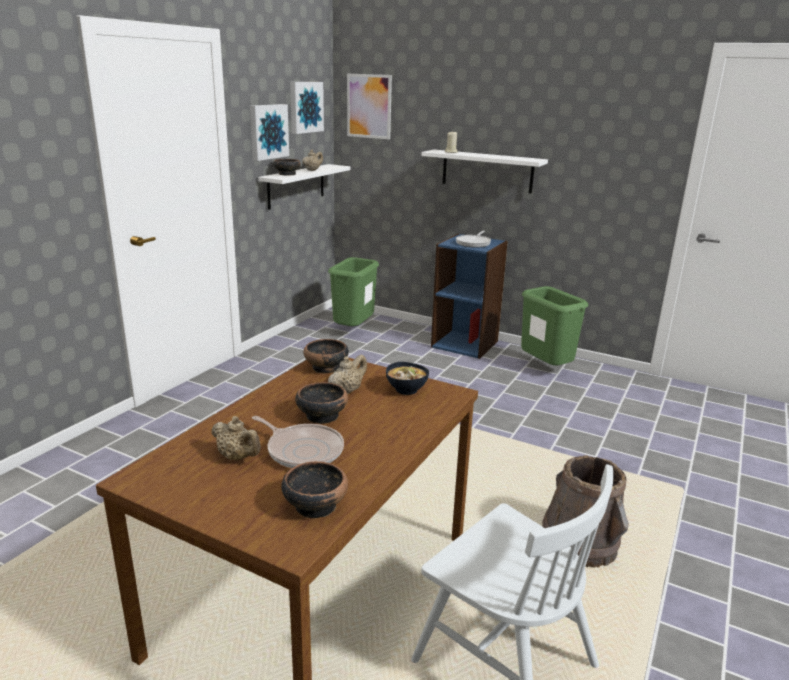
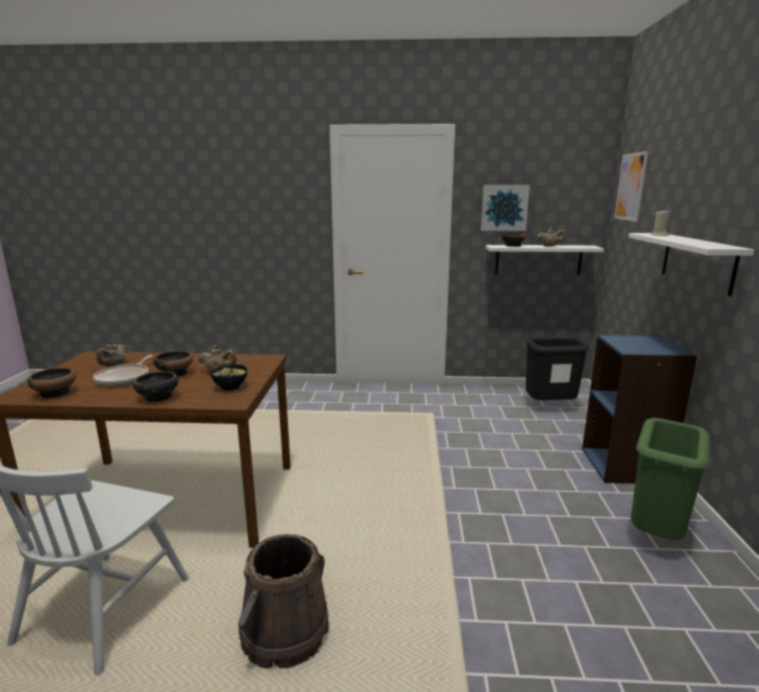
camera: 65 degrees right, 5 degrees down
(305, 107) = (563, 188): picture -> none
(326, 367) = (254, 360): bowl -> bowl (157, 397)
(353, 331) = (549, 407): green trash can -> black trash can
(474, 243) = (642, 345): frying pan -> none

